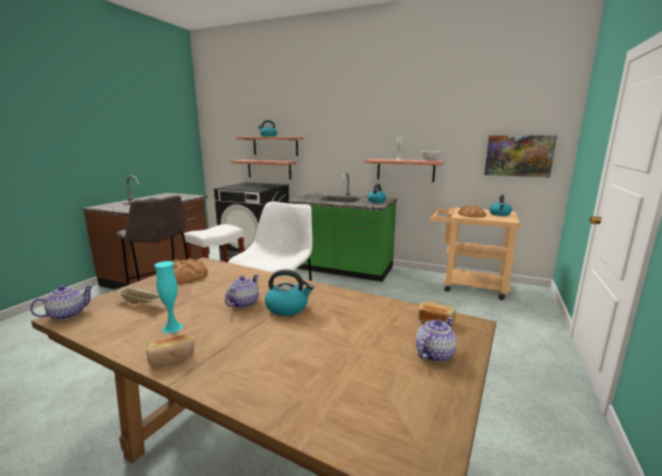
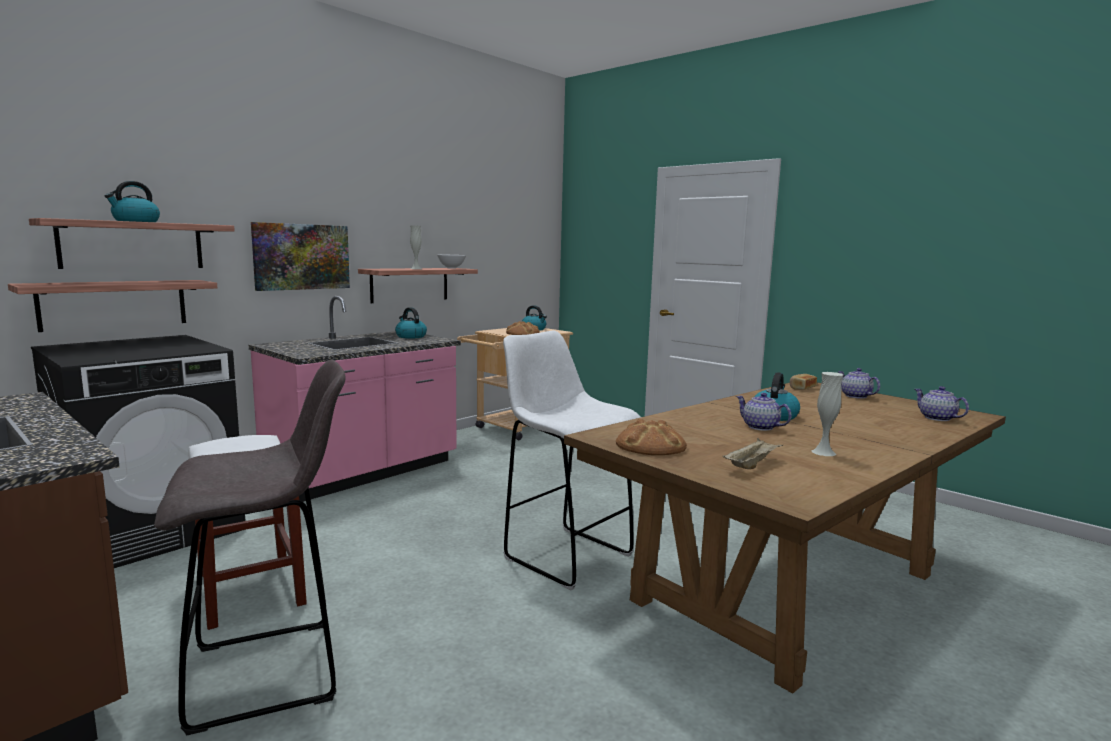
camera: 70 degrees left, 5 degrees down
(67, 314) = (788, 500): teapot -> teapot (937, 418)
(172, 327) = (823, 452): turquoise vase -> white vase
(172, 358) = (887, 453): bread -> none
(343, 269) = (363, 472): green counter -> pink counter
(518, 155) = (522, 259): picture -> picture (301, 256)

